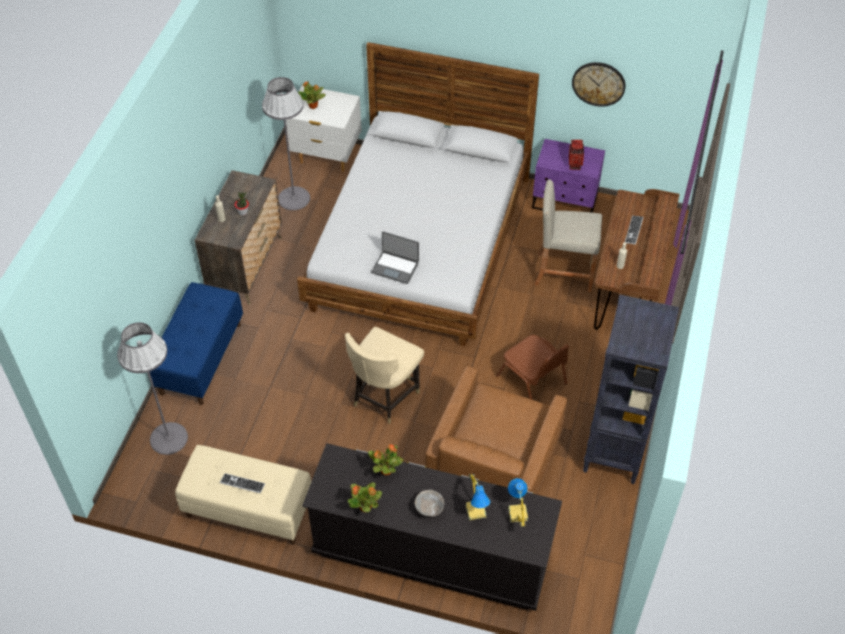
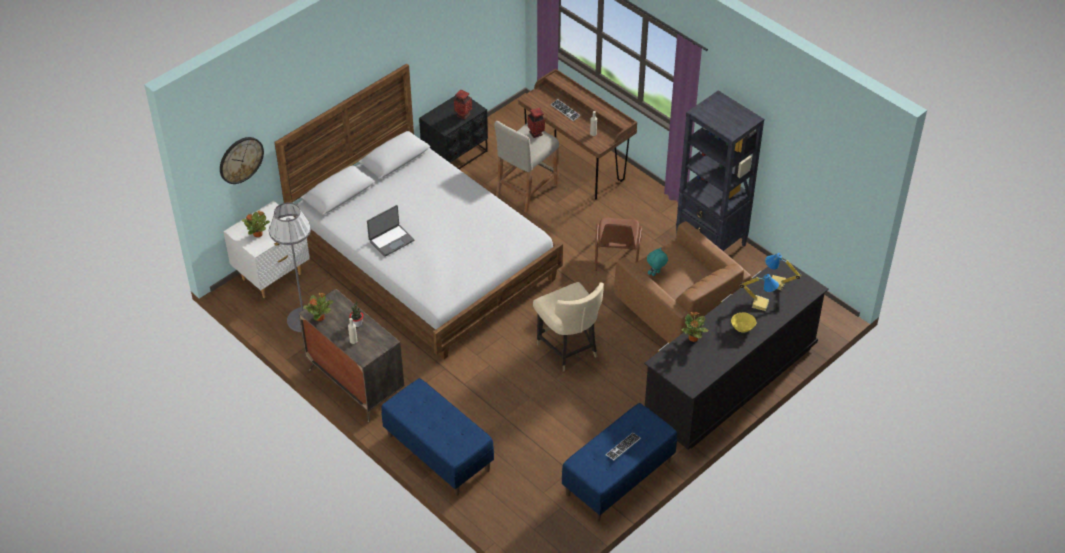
camera: 60 degrees left, 5 degrees down
(168, 438) = (508, 506): grey floor lamp -> none
(248, 510) = (618, 478): beige bench -> blue bench
(366, 507) = (718, 363): potted plant -> potted plant (320, 317)
(395, 267) = (483, 262): laptop -> laptop (391, 240)
(429, 509) = (742, 328): grey bowl -> yellow bowl
(488, 410) = (656, 274): none -> turquoise plush toy
(532, 380) = (616, 256): brown chair -> brown chair turned 105 degrees clockwise
(565, 202) = (456, 156): purple nightstand -> black nightstand
(589, 225) = (536, 133): none -> vase
(598, 83) = (446, 38): wall clock -> wall clock (241, 160)

